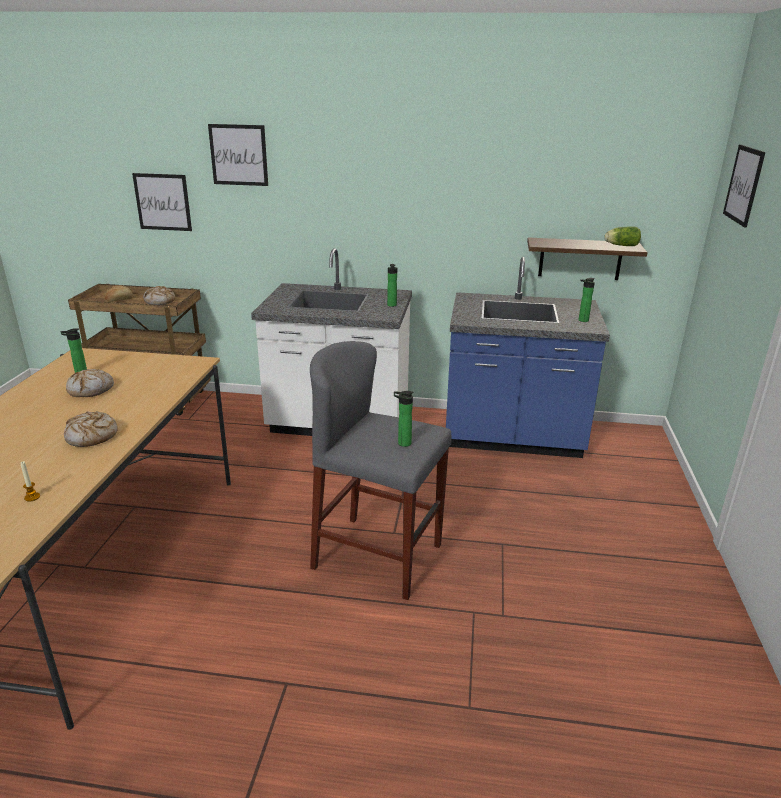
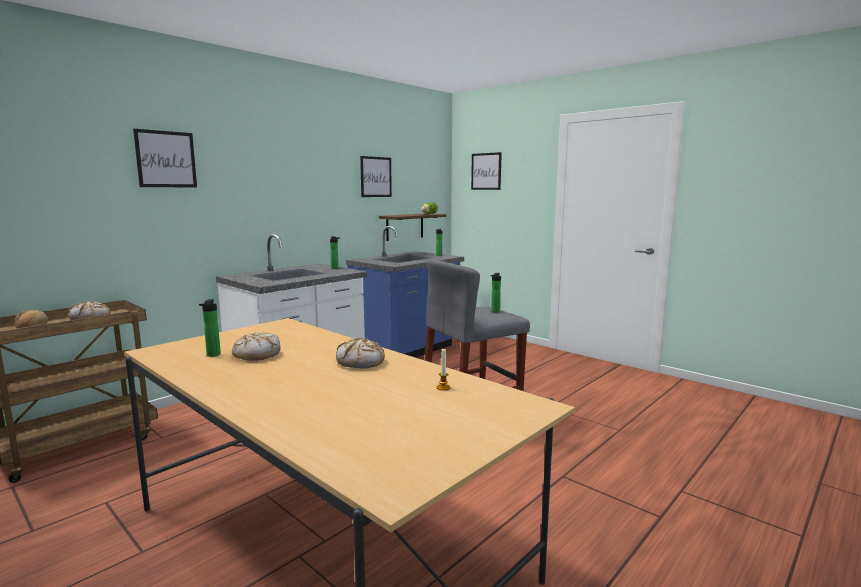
camera: 55 degrees left, 15 degrees down
(162, 202) = (73, 209): picture -> picture (376, 177)

